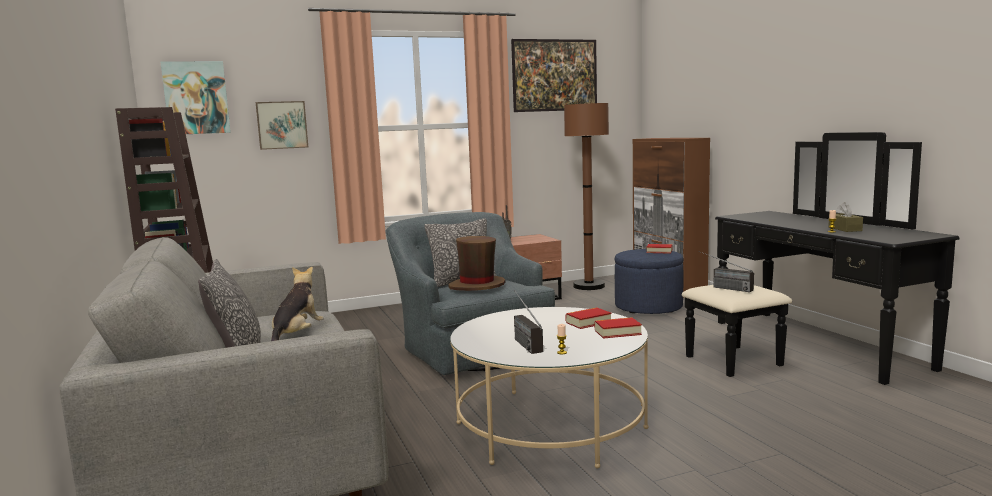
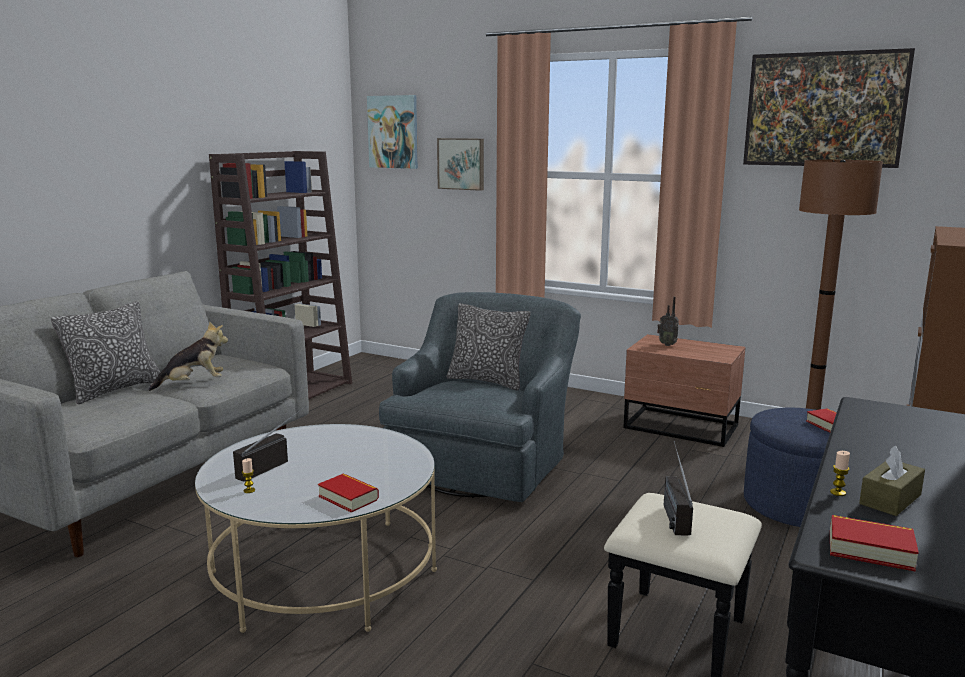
camera: 50 degrees right, 5 degrees up
(477, 286) = (455, 390): brown hat -> none
(588, 322) = (374, 474): book -> book (870, 550)

